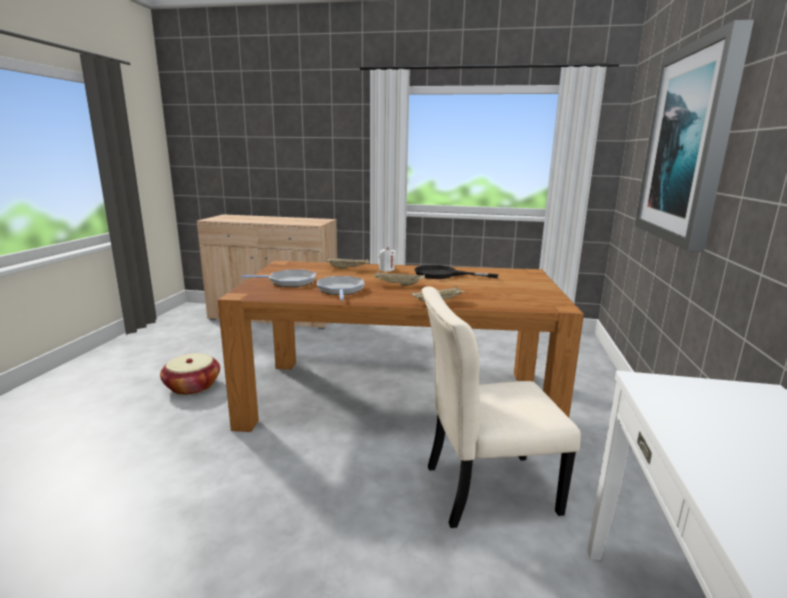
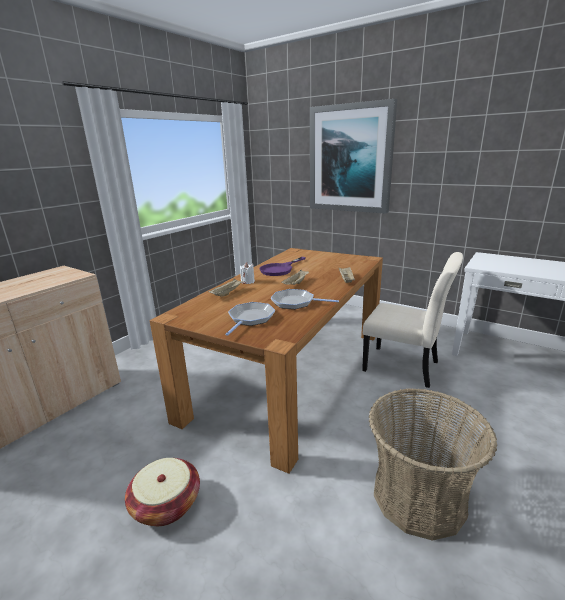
camera: 65 degrees left, 5 degrees up
(207, 522) = (418, 496): none -> basket
(443, 274) = (280, 269): black frying pan -> purple frying pan
(484, 489) = (404, 367): beige chair -> beige chair turned 75 degrees counterclockwise

